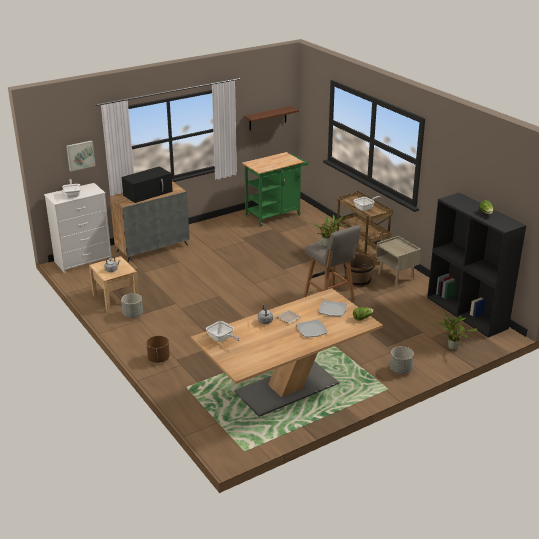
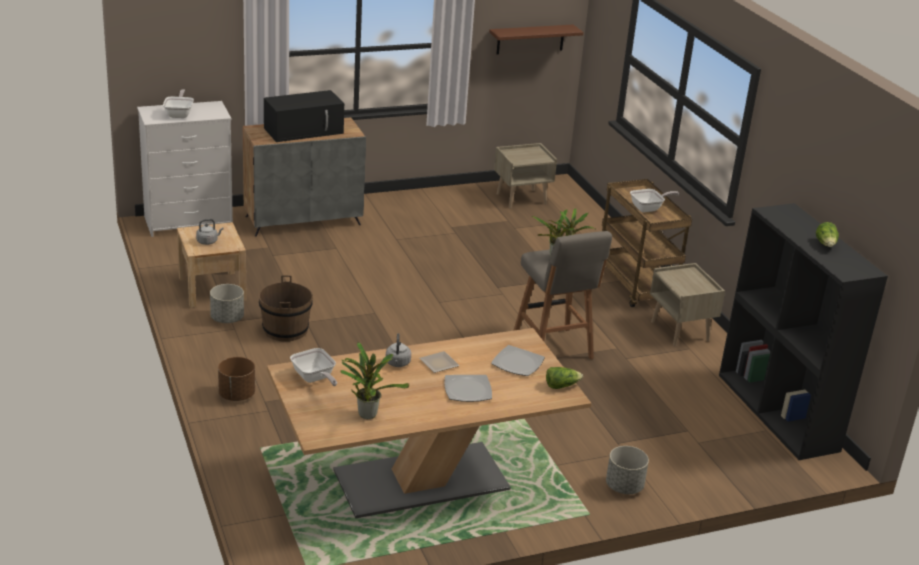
camera: 10 degrees right, 0 degrees up
(80, 155) = (203, 53): picture -> none
(275, 214) = (521, 199): green cart -> beige nightstand
(357, 281) = (612, 327): brown bucket -> brown bucket (285, 330)
(452, 347) = (728, 465): potted plant -> potted plant (367, 413)

